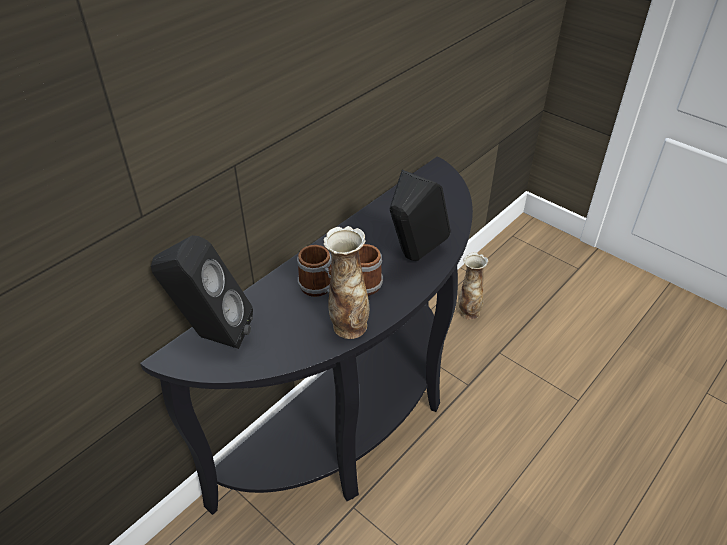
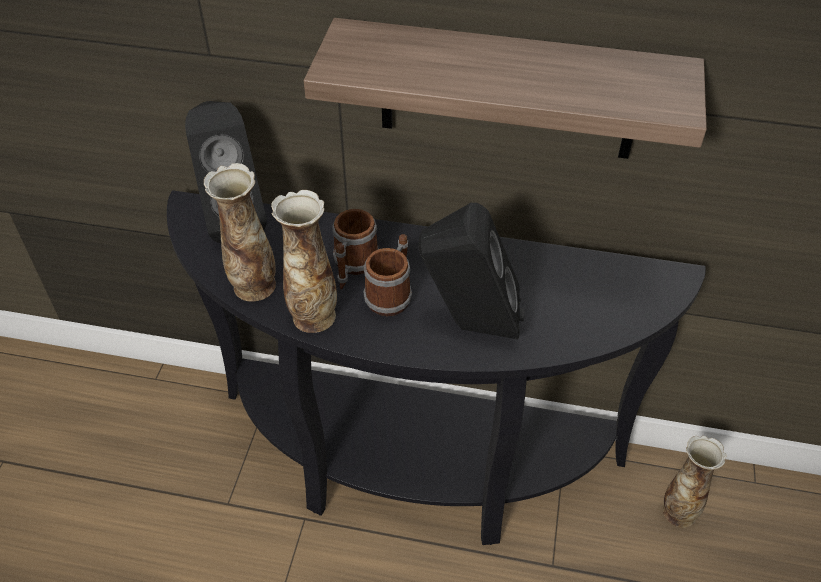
camera: 60 degrees right, 5 degrees up
(294, 348) = (253, 286): none -> vase
(336, 110) = (508, 91): none -> shelf

